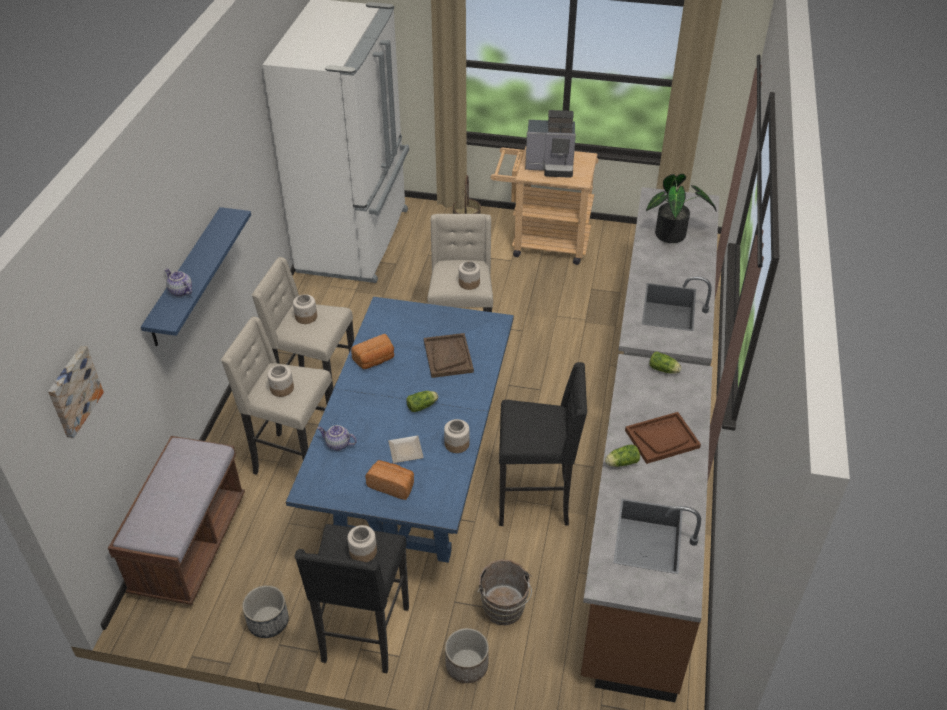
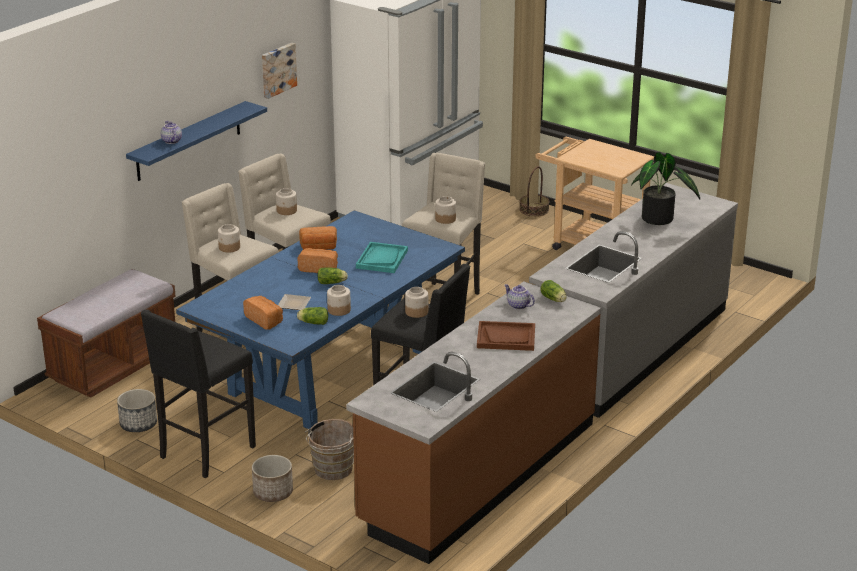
camera: 25 degrees right, 15 degrees down
(73, 391) = (43, 164): picture -> picture (277, 69)
(337, 444) = (243, 288): teapot -> teapot (518, 306)
(363, 552) = (209, 349): jar -> jar (416, 312)
(395, 390) = (319, 268): none -> bread
(448, 356) = (382, 259): brown tray -> turquoise tray
(551, 166) = (598, 157): coffee machine -> none
(621, 463) = (455, 342): lettuce -> lettuce (312, 323)

